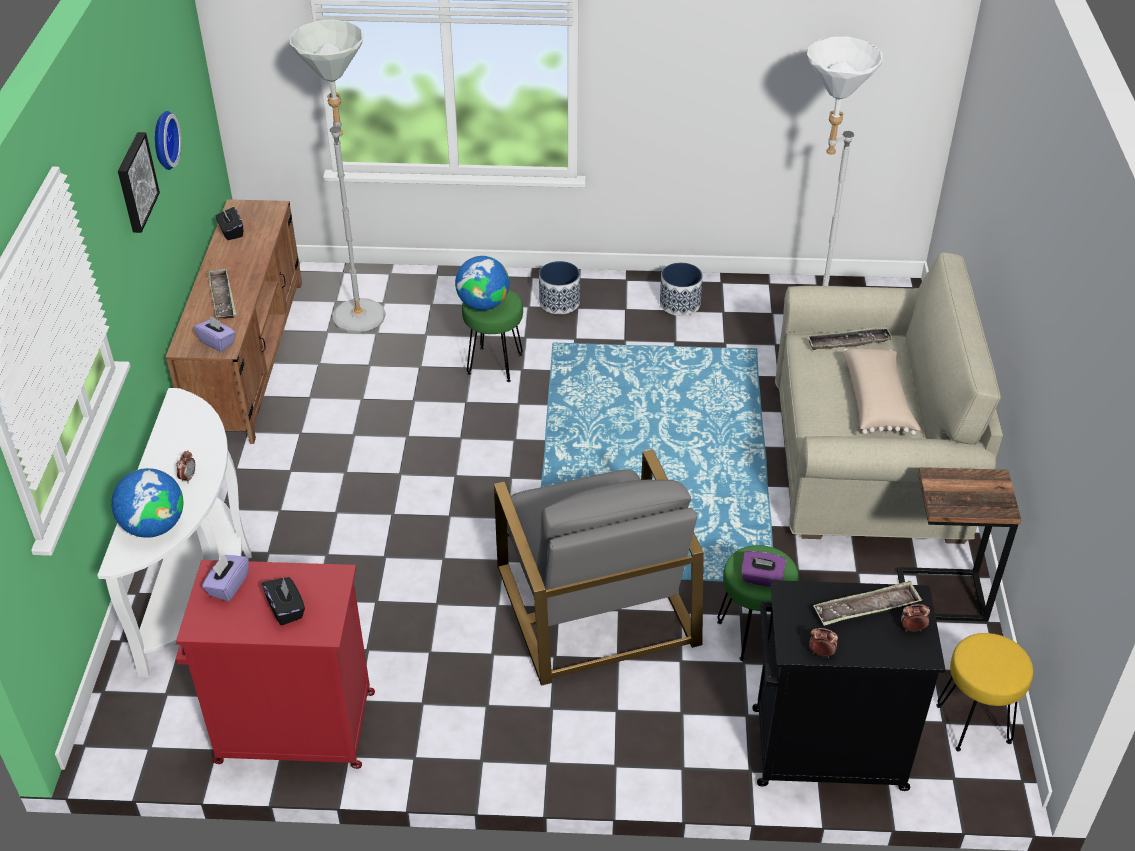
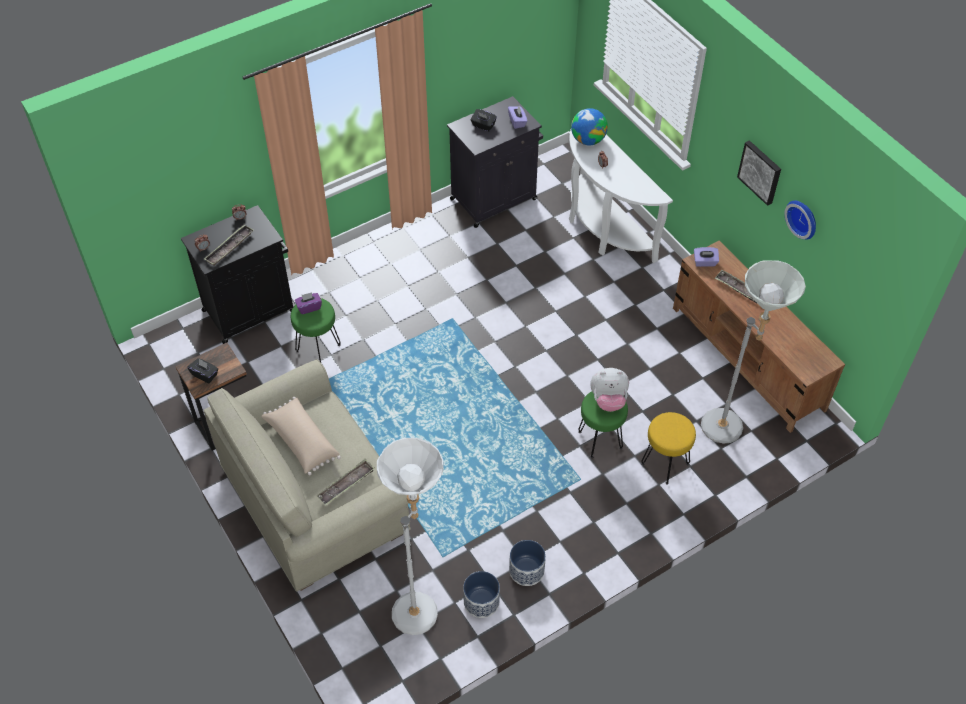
camera: 145 degrees right, 10 degrees up
(231, 232) = (804, 339): black tissue box -> black tissue box (205, 375)
(292, 728) = (495, 198): red cabinet -> black cabinet
(483, 304) = (608, 400): globe -> plush toy
(559, 302) = (609, 520): planter -> planter (481, 602)
(594, 603) = (409, 321): grey armchair -> none
(973, 724) = (182, 359): yellow stool -> yellow stool (665, 463)

